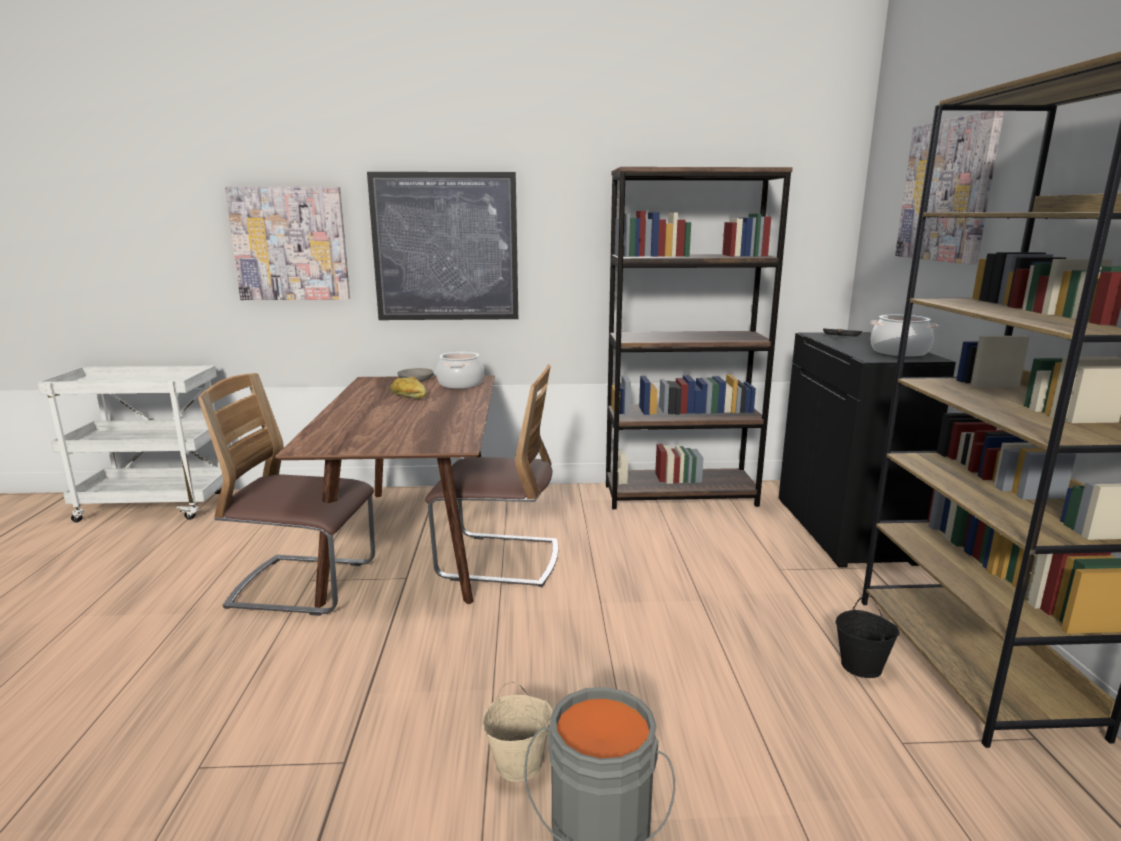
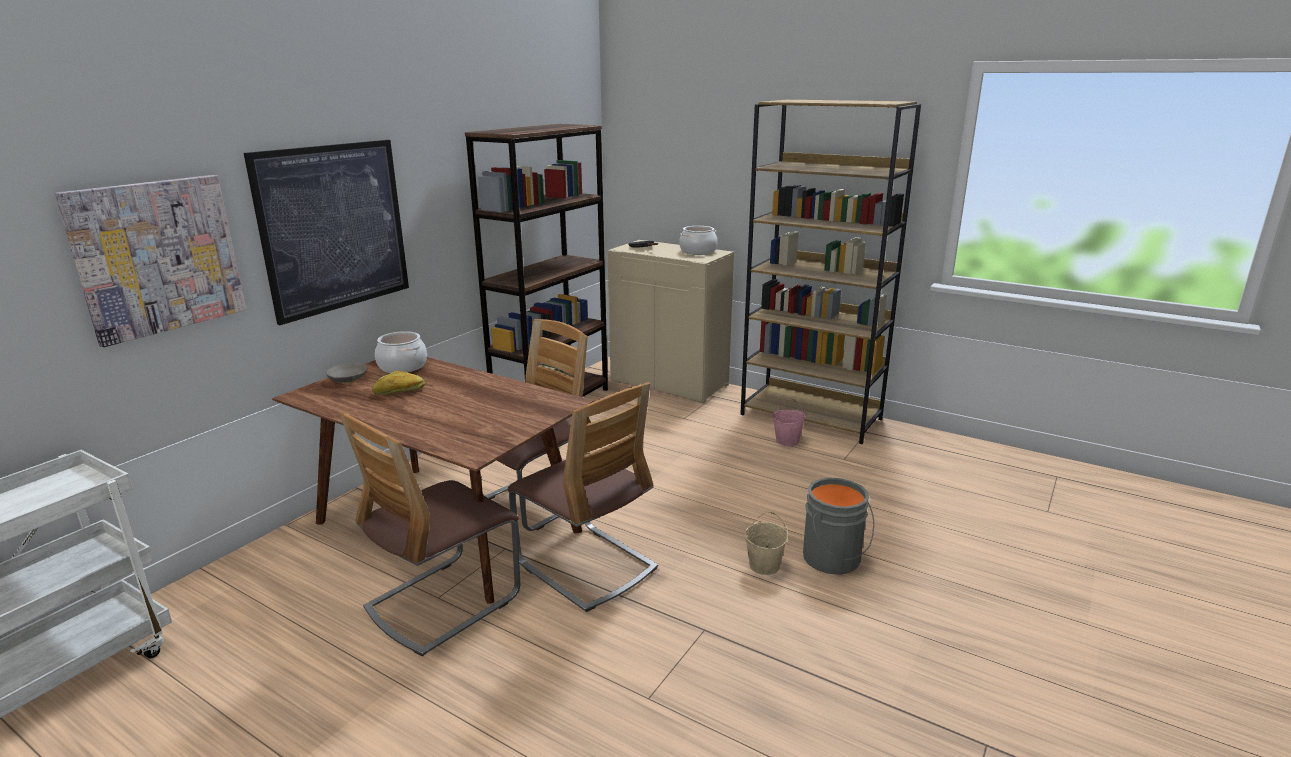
camera: 55 degrees left, 5 degrees up
(412, 631) = (586, 565): none -> chair
(844, 530) = (670, 383): black cabinet -> beige cabinet
(862, 666) = (787, 441): black bucket -> pink bucket
(947, 191) = (699, 141): picture -> none

